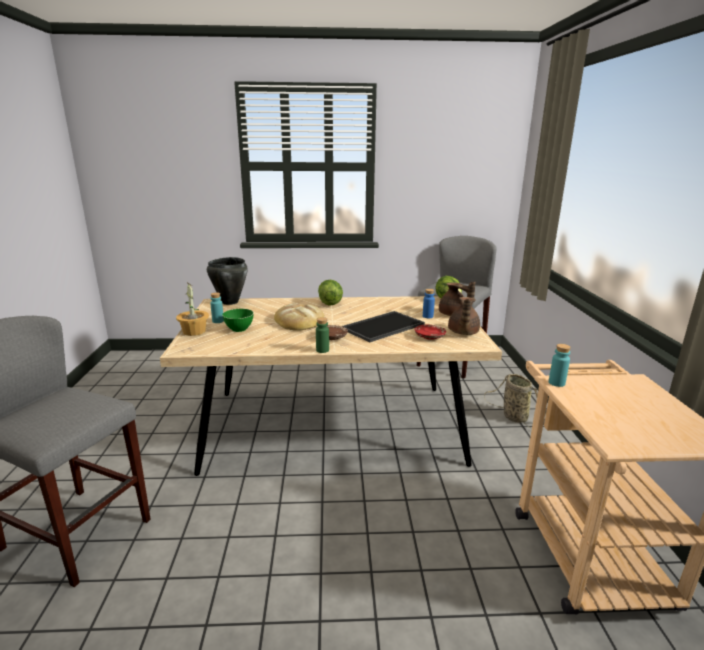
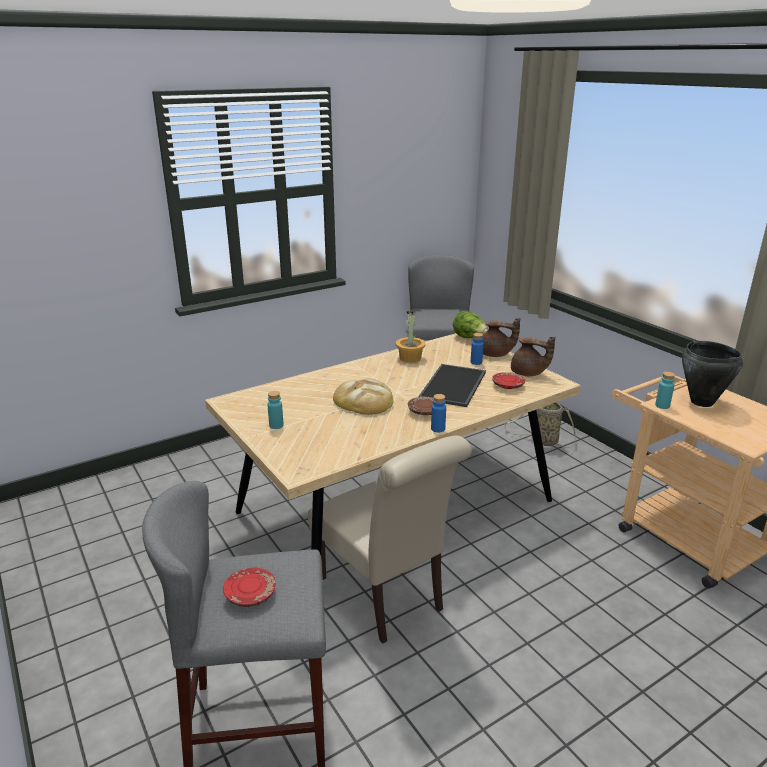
camera: 30 degrees left, 5 degrees up
(43, 412) = (250, 594): none -> red plate
(194, 331) = (271, 446): potted plant -> potted plant (410, 358)
(229, 302) = (247, 396): black cooking pot -> black cooking pot (701, 402)
(239, 329) = (317, 429): green bowl -> none
(252, 486) = (385, 597): none -> beige chair
(322, 350) = (438, 429): green bottle -> blue bottle
(330, 303) = (361, 369): lettuce -> none
(462, 332) = (528, 373): brown teapot -> brown teapot turned 45 degrees counterclockwise

